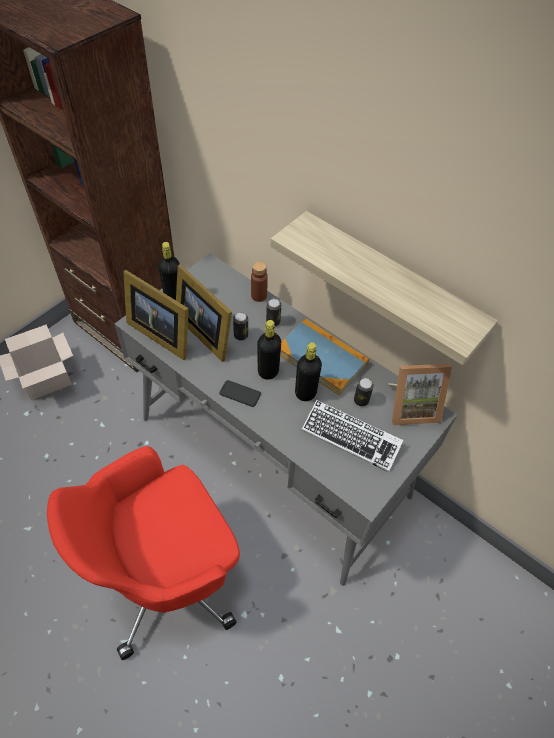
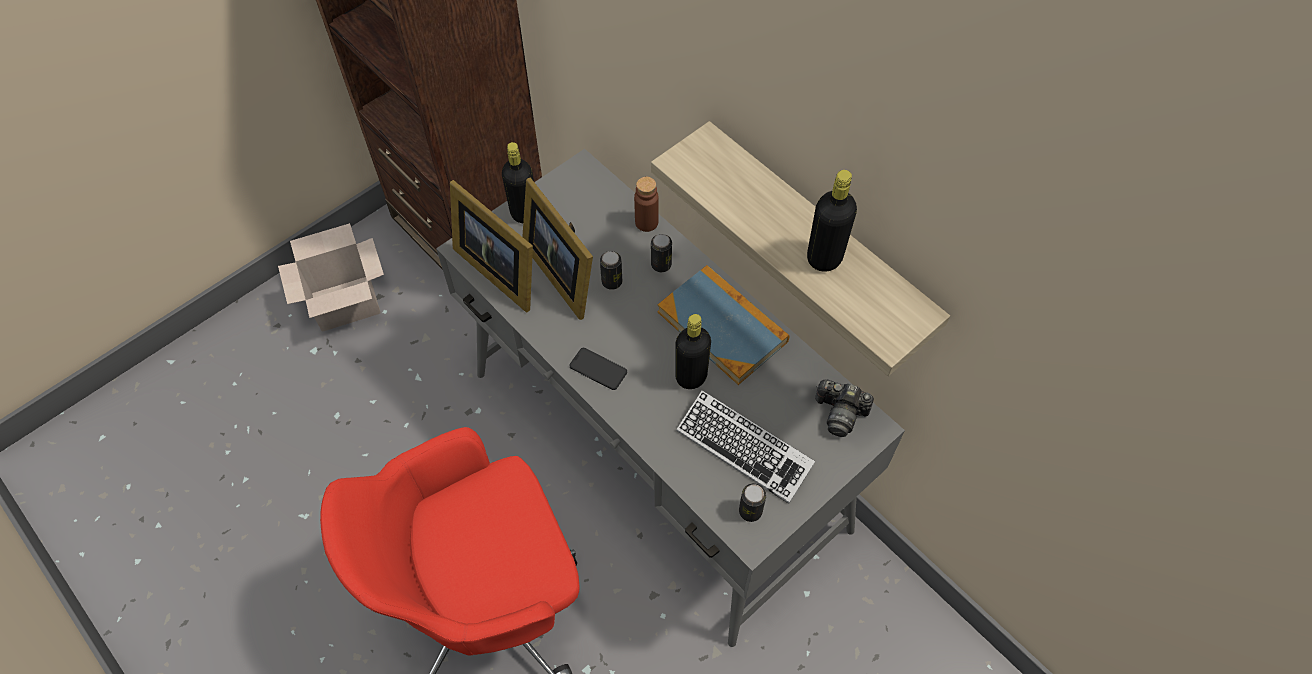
camera: 10 degrees right, 5 degrees up
(268, 371) = (642, 340): black bottle -> black bottle (824, 258)
(361, 400) = (768, 395): can -> can (750, 511)
(411, 407) = (840, 413): picture frame -> camera

